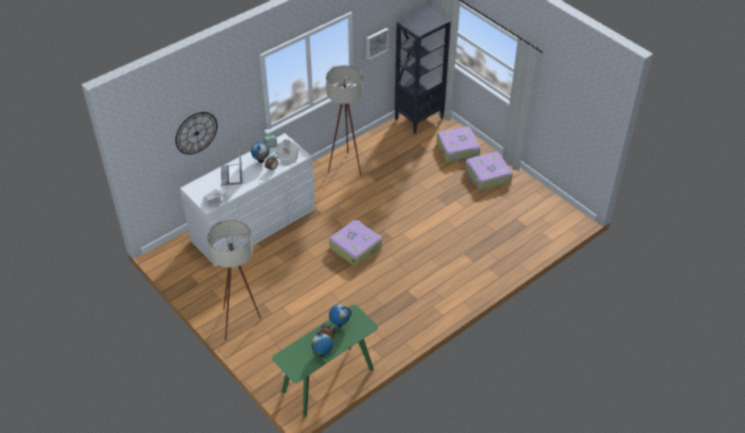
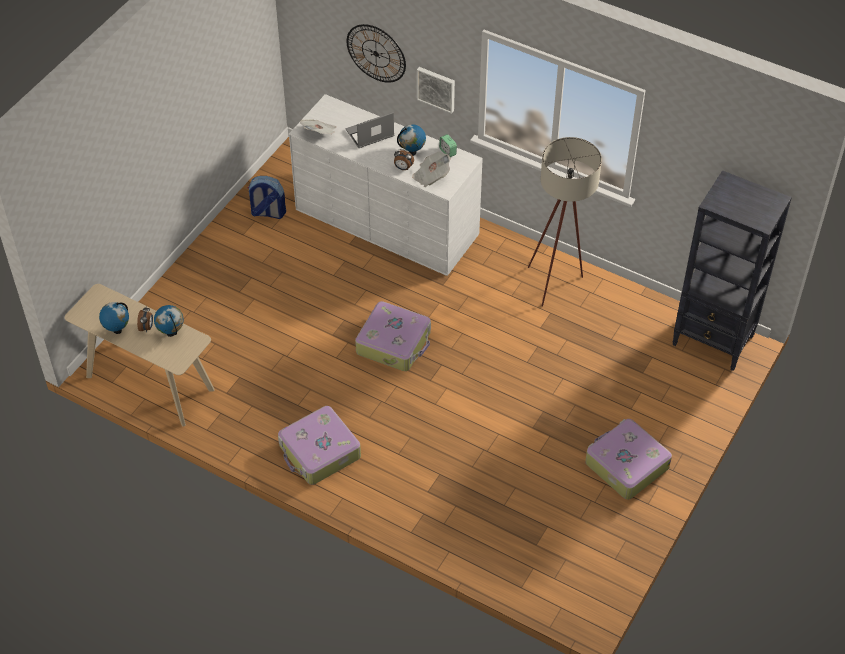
camera: 70 degrees right, 5 degrees up
(209, 282) = (267, 213): none -> backpack
(242, 322) = (214, 267): beige floor lamp -> none
(328, 381) = (149, 383): green console table -> beige console table
(376, 43) = (682, 172): picture -> picture (436, 88)
(458, 149) = (667, 410): suitcase -> suitcase (319, 452)

